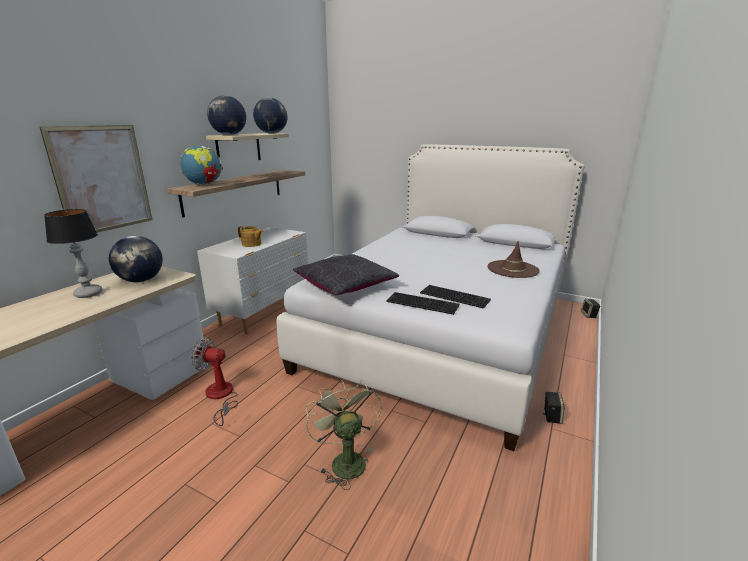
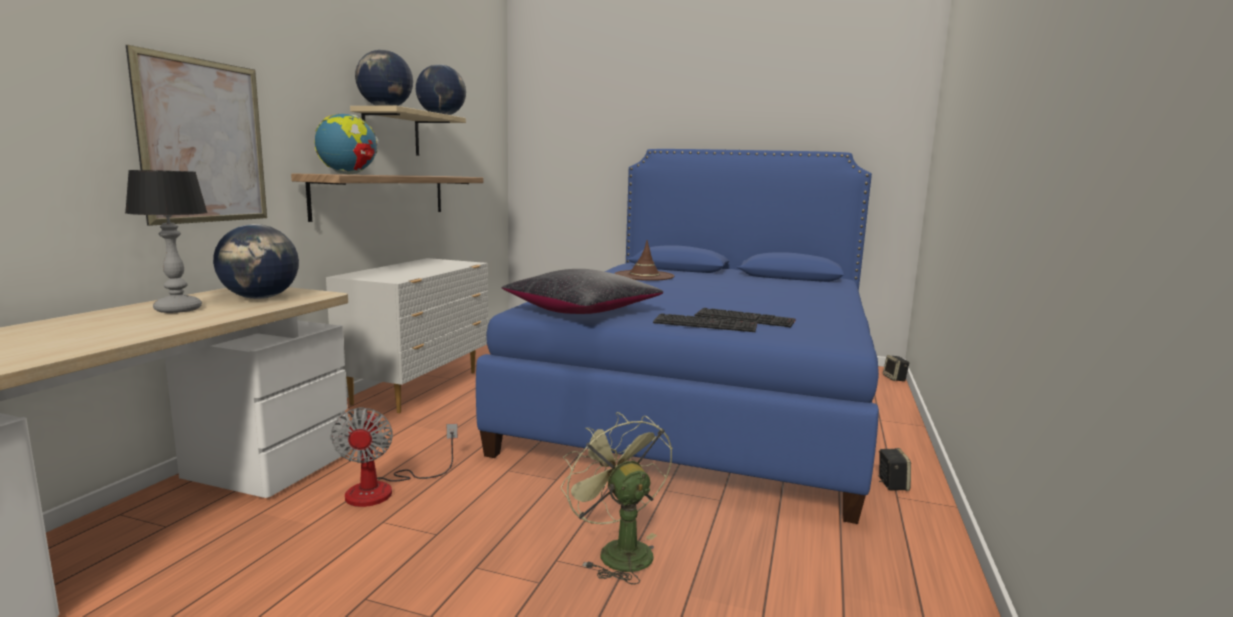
camera: 10 degrees left, 10 degrees down
(220, 397) = (385, 489): fan -> fan turned 105 degrees counterclockwise
(251, 244) = (411, 272): teapot -> none
(442, 331) = (702, 400): white bed -> blue bed
(512, 269) = (804, 297): brown hat -> brown hat (644, 276)

